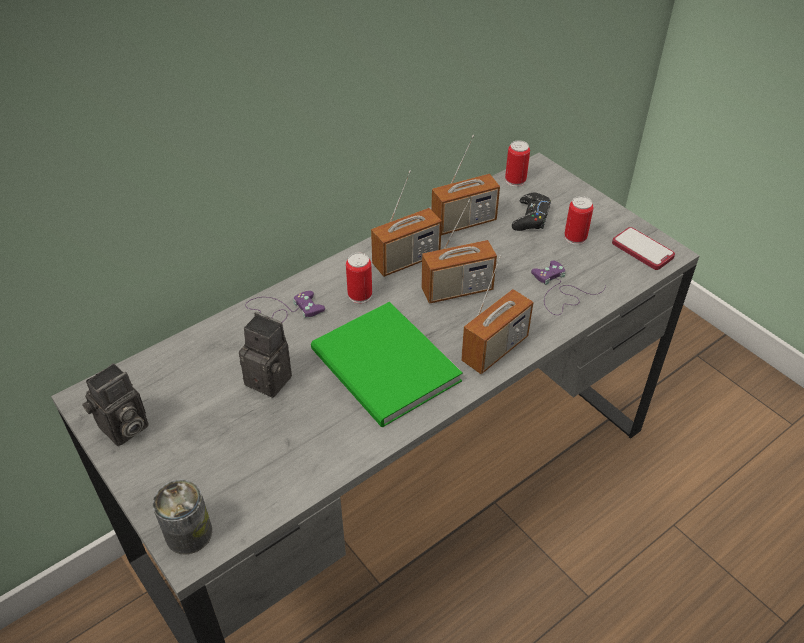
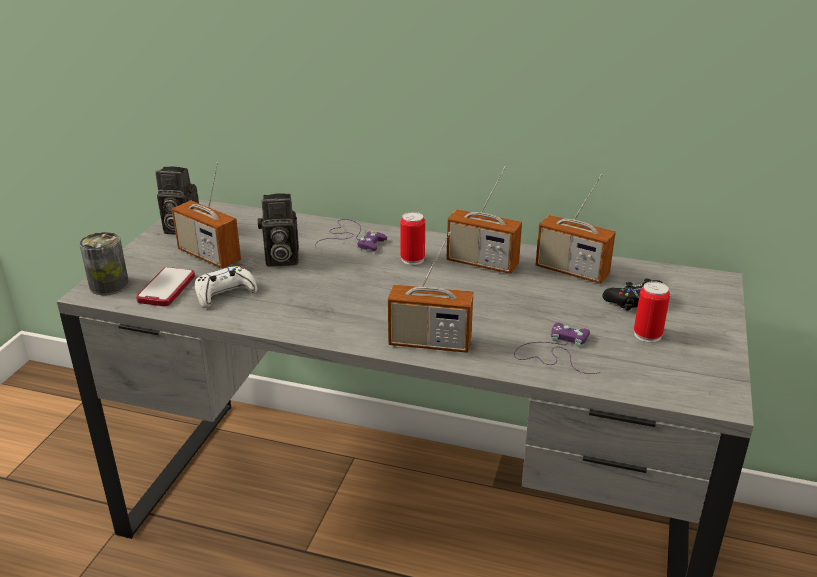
camera: 55 degrees right, 15 degrees down
(272, 379) = (280, 259): camera -> camera turned 90 degrees clockwise
(297, 445) = (225, 293): none -> white game controller
(385, 369) = (342, 300): green book -> none
(457, 290) = (479, 298): radio -> radio (209, 256)
(515, 180) = (675, 275): can -> none
(642, 250) = (696, 382): phone -> phone (166, 288)

